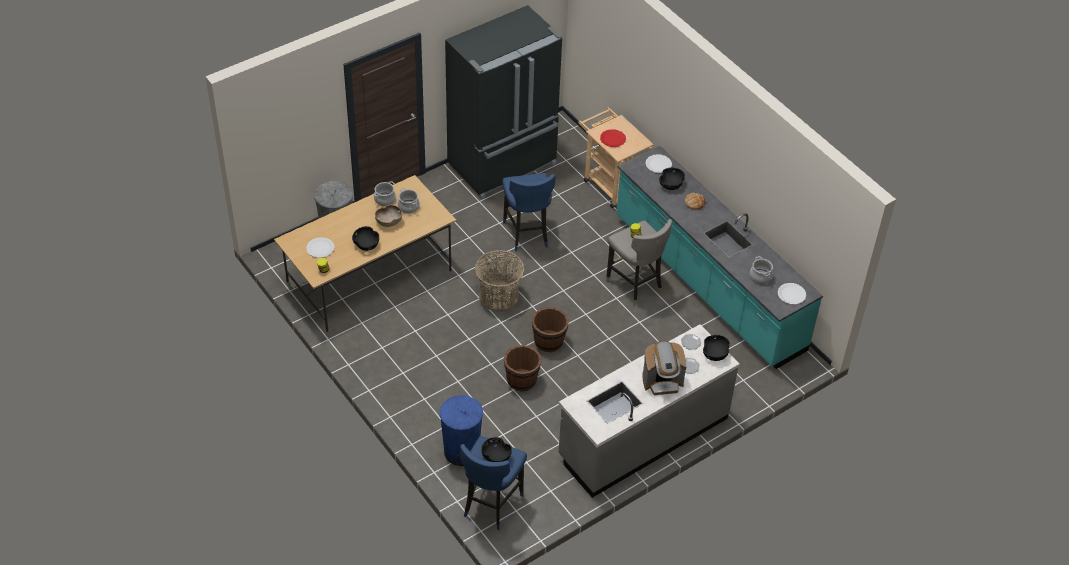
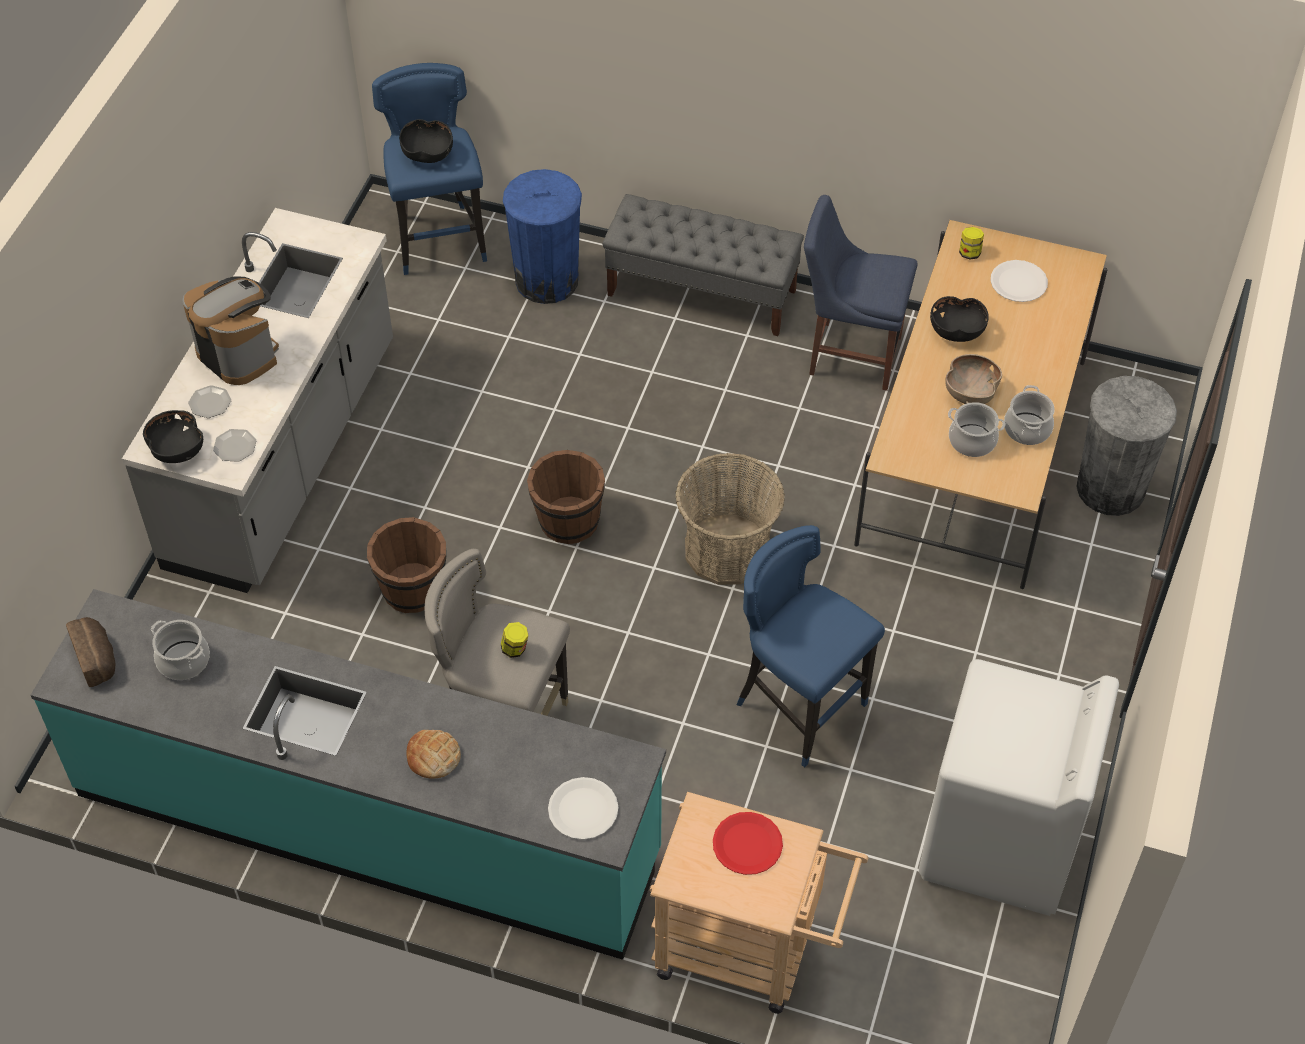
camera: 145 degrees right, 5 degrees up
(370, 339) = (850, 353): none -> blue chair
(401, 403) = (702, 292): none -> grey bench
(504, 165) = (999, 842): black fridge -> white washing machine
(521, 380) = (555, 431): brown bucket -> brown bucket (412, 590)
(662, 381) = (238, 353): coffee machine -> coffee machine turned 90 degrees clockwise
(671, 185) = (515, 771): black bowl -> none
(791, 294) = (97, 658): white plate -> bread

